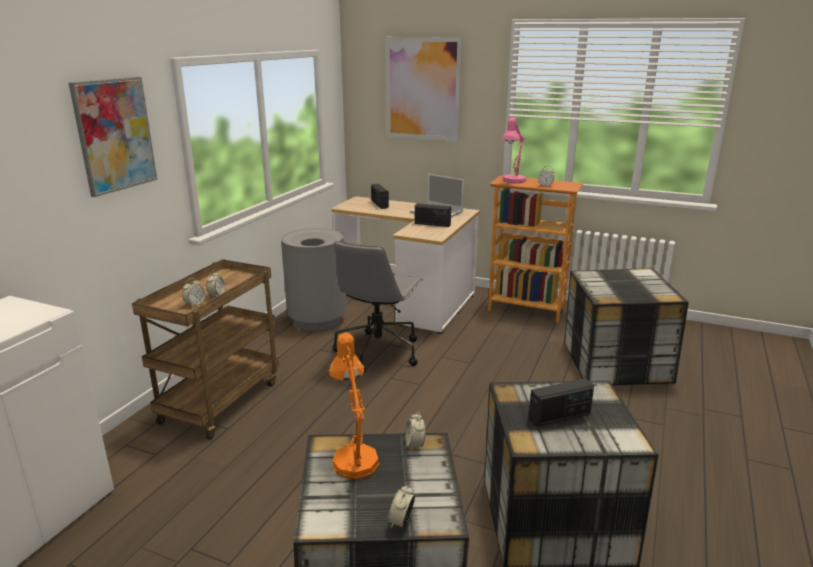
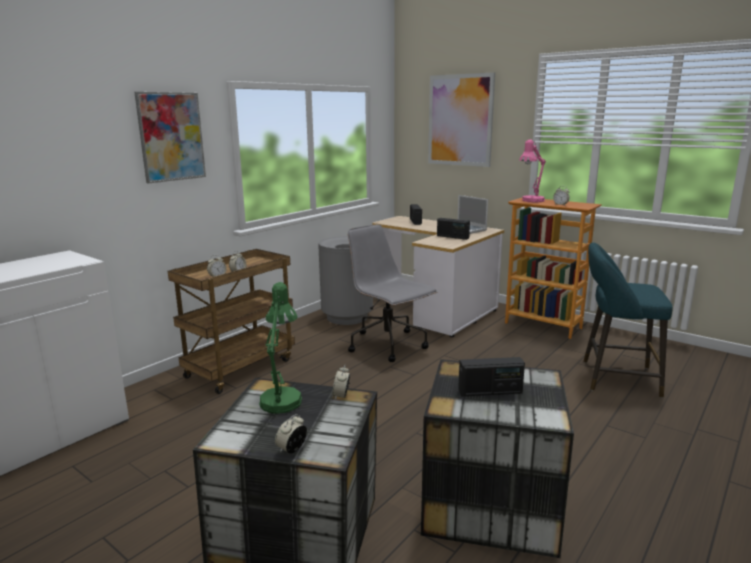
camera: 15 degrees right, 5 degrees down
(353, 457) = (282, 397): orange table lamp -> green table lamp
(378, 351) = (388, 345): grey office chair -> grey office chair turned 105 degrees clockwise
(614, 363) = (614, 378): storage box -> turquoise stool

